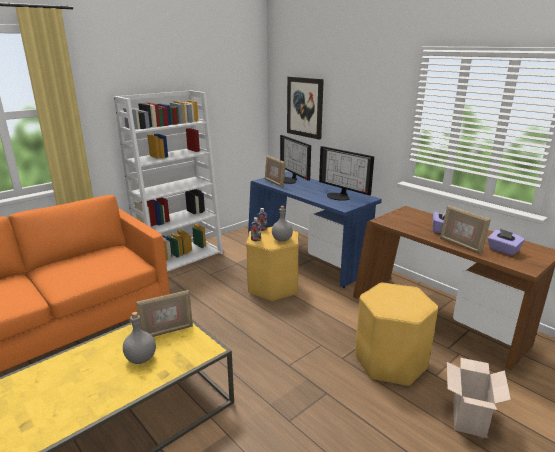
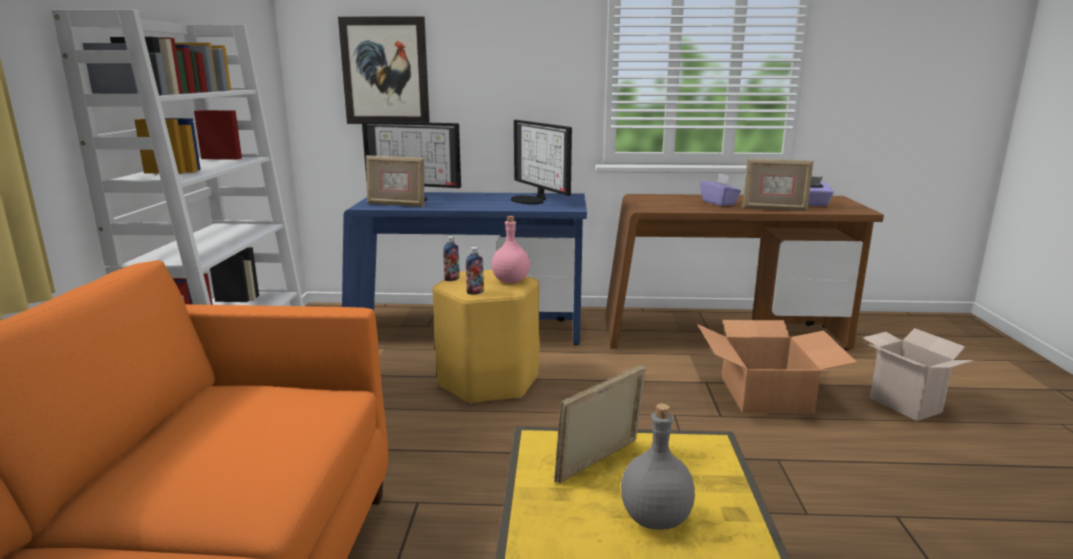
camera: 45 degrees left, 5 degrees down
(167, 331) = (599, 462): picture frame -> picture frame turned 150 degrees counterclockwise
(282, 240) = (511, 281): grey bottle -> pink bottle
(340, 196) = (531, 200): monitor -> monitor turned 60 degrees clockwise
(391, 362) = (766, 394): yellow stool -> cardboard box

